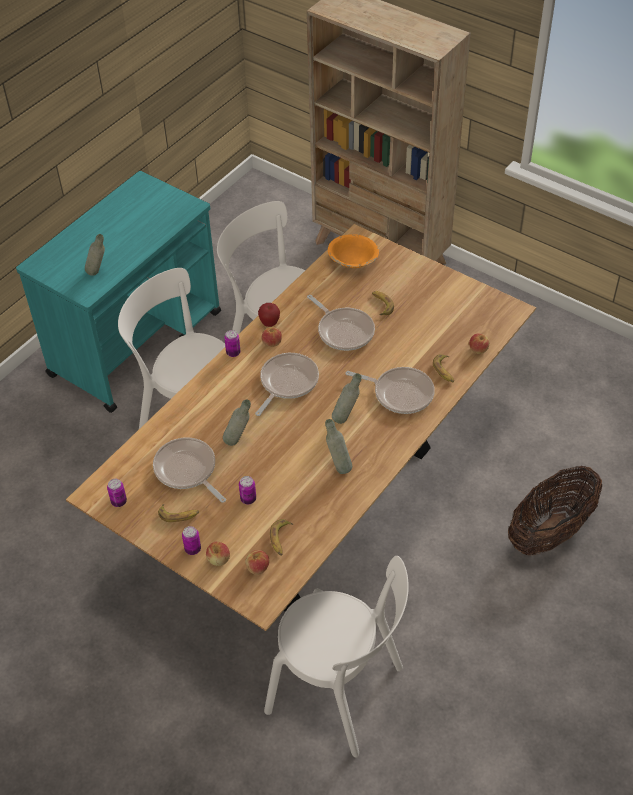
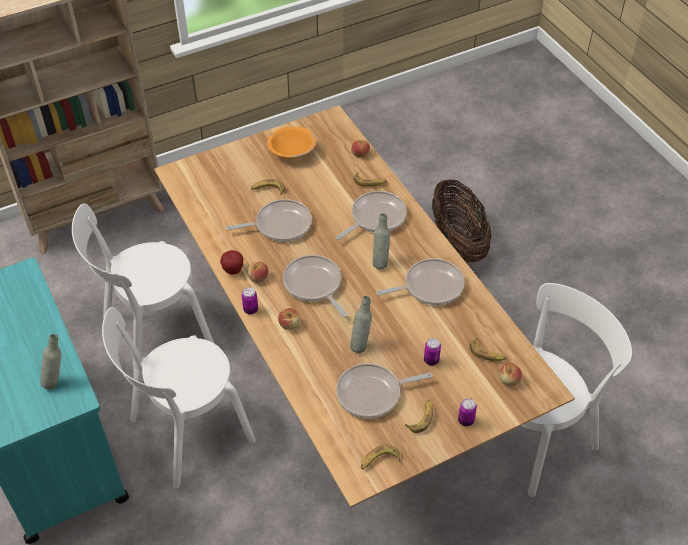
camera: 65 degrees left, 0 degrees up
(119, 501) = (379, 461): can -> banana
(218, 559) = (486, 405): apple -> apple (289, 324)
(338, 466) = (430, 286): grey bottle -> frying pan
(353, 261) = (200, 187): orange bowl -> orange bowl (292, 152)

